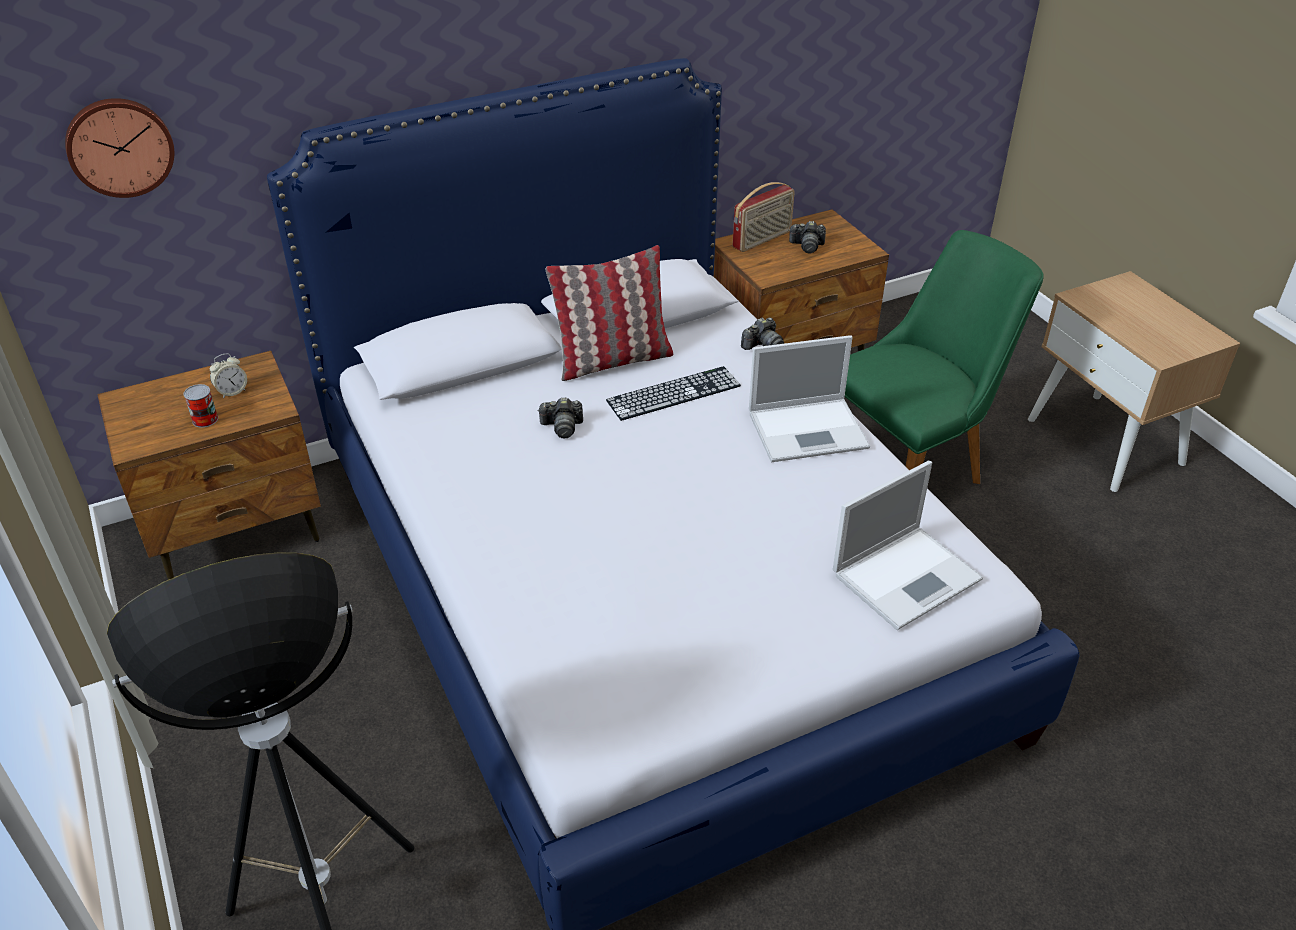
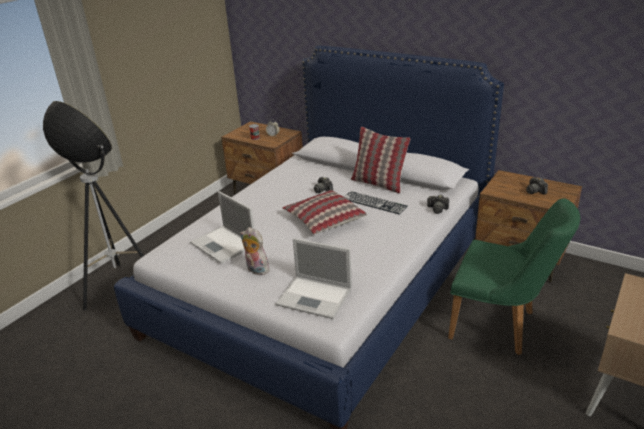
camera: 60 degrees right, 10 degrees down
(119, 146) = (269, 34): wall clock -> none
(673, 470) = (324, 220): none -> pillow
(762, 240) = (520, 180): radio -> none
(764, 616) = (256, 270): none -> plush toy
(810, 429) = (390, 240): laptop -> laptop (224, 245)

